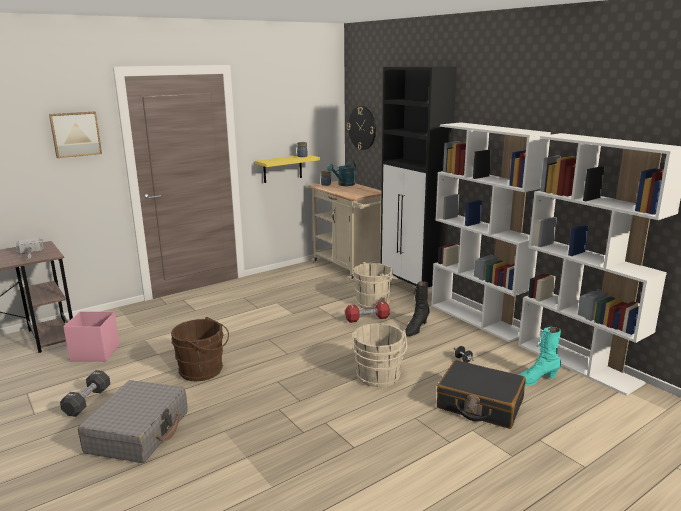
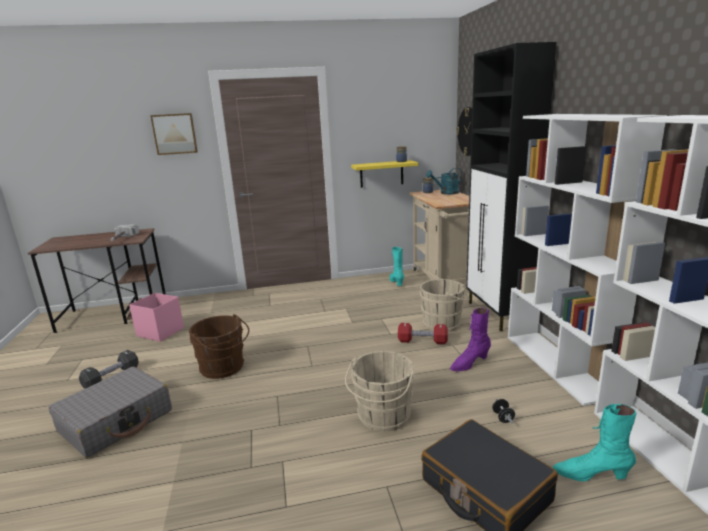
camera: 25 degrees right, 0 degrees up
(305, 273) = (396, 282): none -> turquoise boot
(416, 329) = (469, 364): black boot -> purple boot

